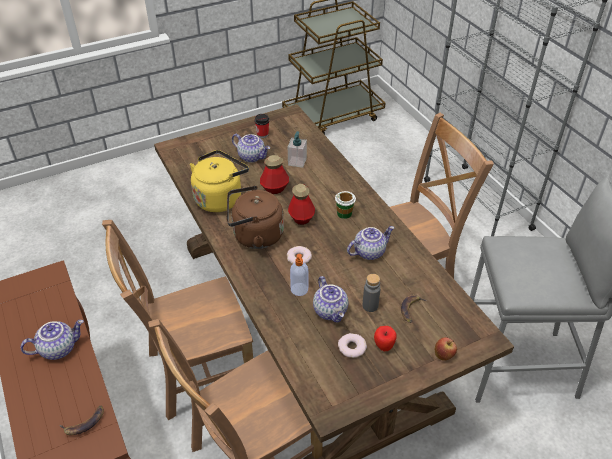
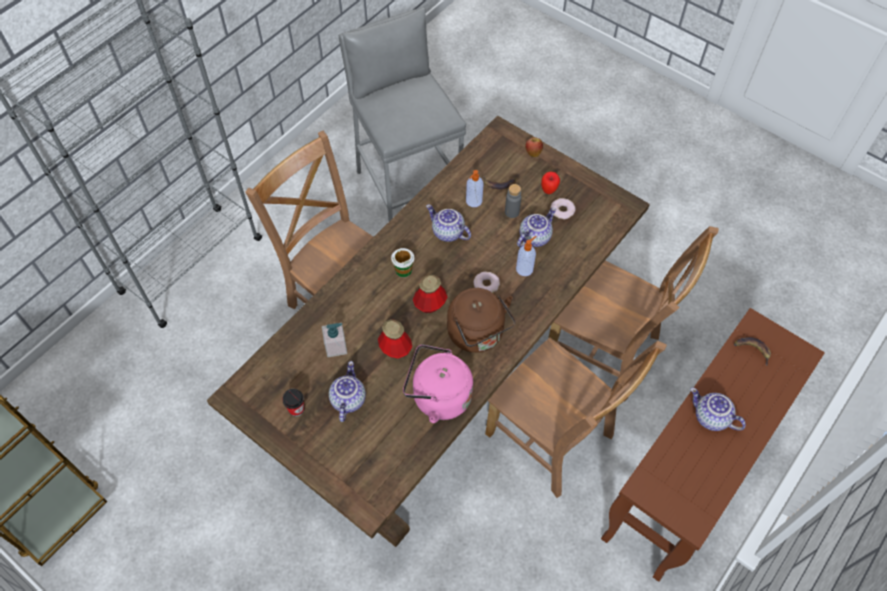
camera: 115 degrees left, 15 degrees up
(220, 198) = (438, 396): yellow kettle -> pink kettle
(397, 282) = (473, 201): none -> soap dispenser

